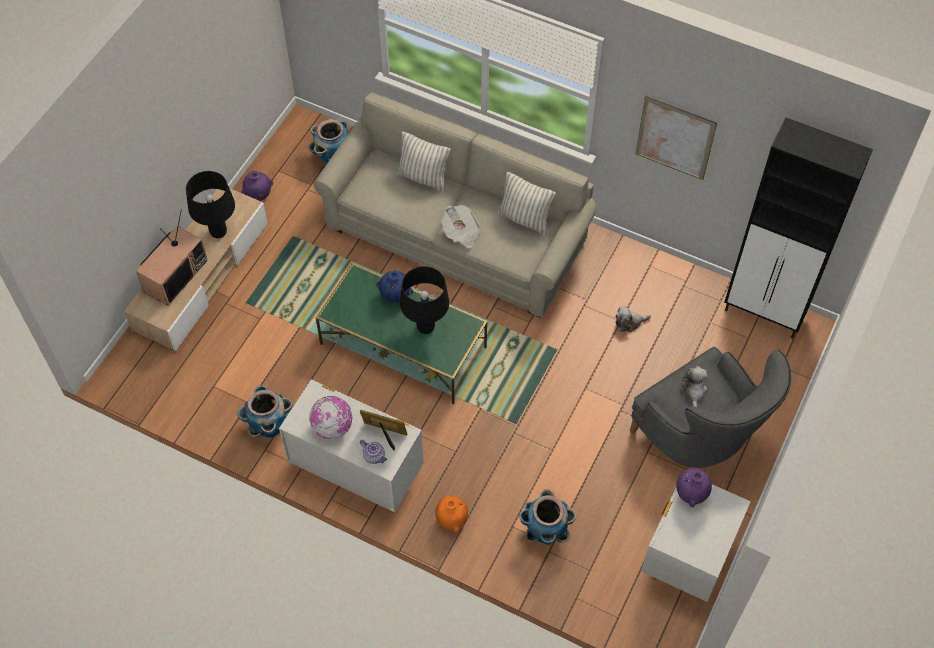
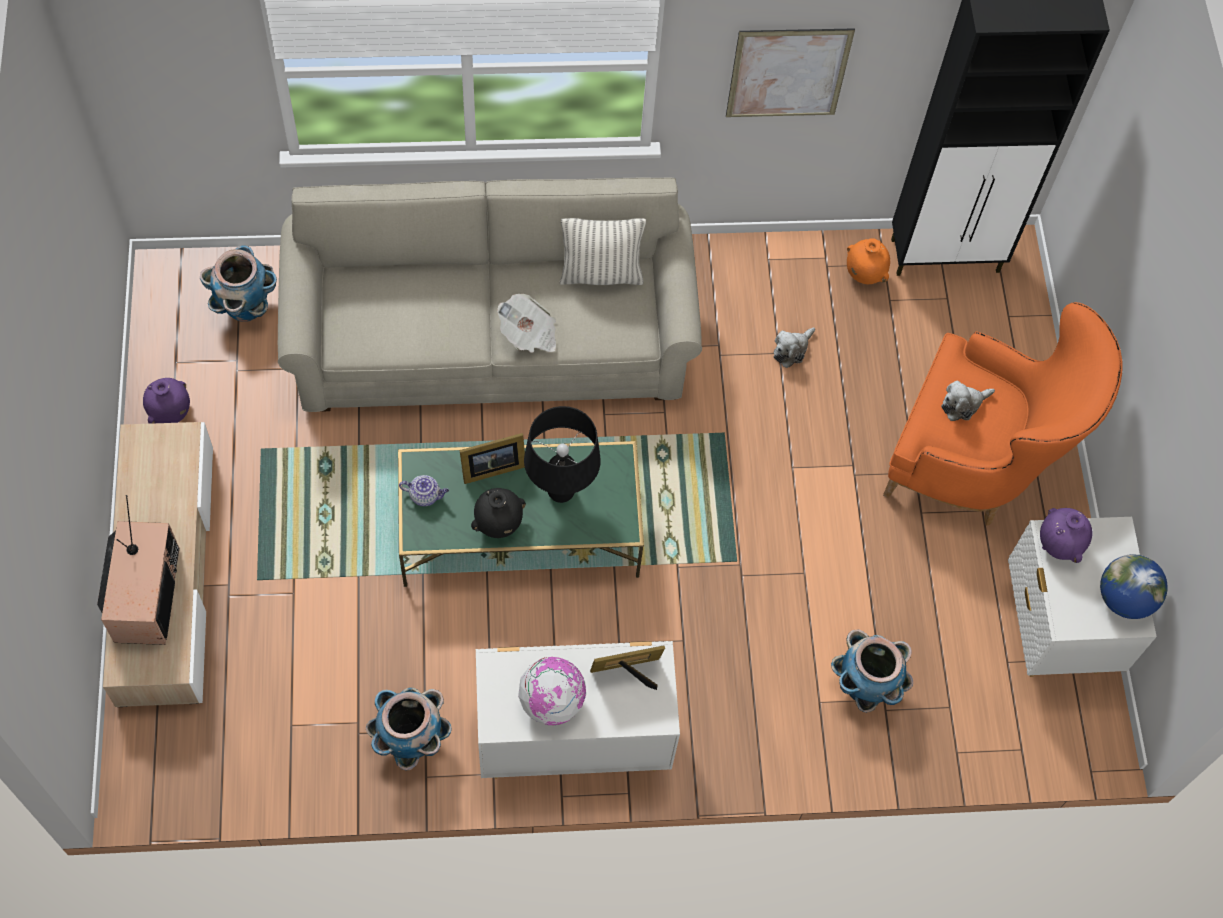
camera: 35 degrees left, 5 degrees up
(218, 232) = (167, 498): black table lamp -> none
(374, 456) = (635, 712): teapot -> teapot (425, 495)
(379, 328) = (498, 524): none -> black vase
(395, 296) = (490, 468): blue vase -> picture frame
(423, 178) = (425, 279): pillow -> none
(451, 520) = (738, 736): orange vase -> orange vase (864, 274)
(694, 390) = (963, 404): plush toy -> plush toy turned 90 degrees counterclockwise
(699, 441) = (974, 465): grey armchair -> orange armchair
(712, 545) = (1124, 598): none -> globe

